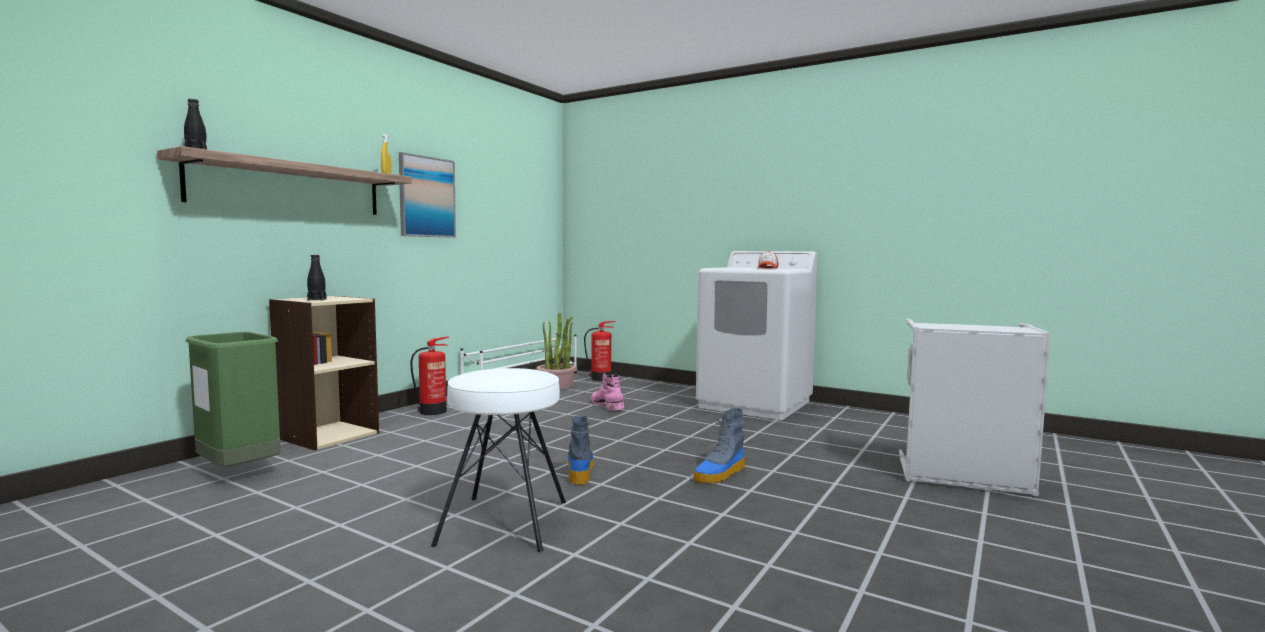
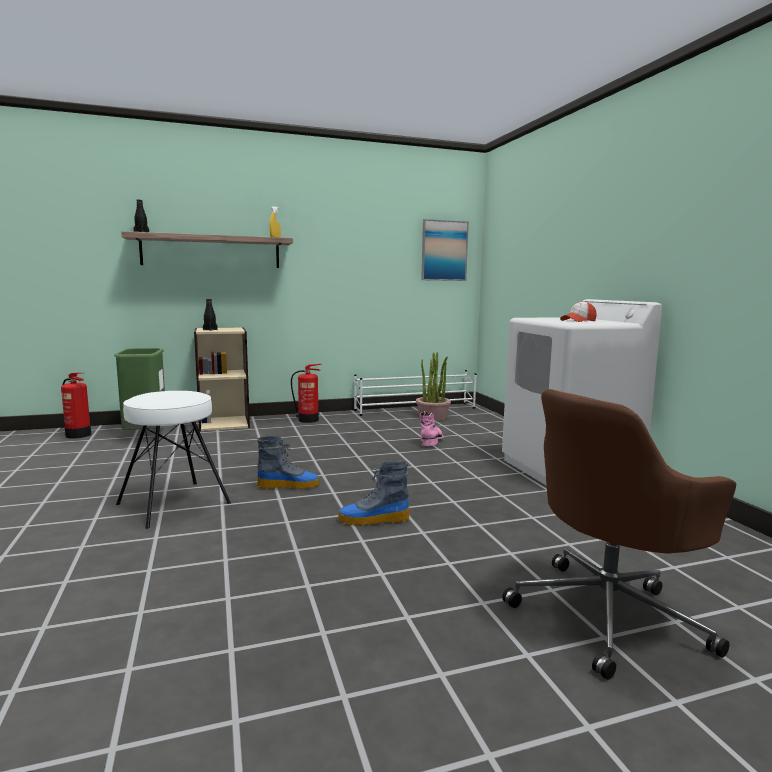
camera: 40 degrees right, 5 degrees up
(426, 197) = (325, 252): picture -> picture (444, 251)
(580, 471) = (289, 485): boot -> boot turned 45 degrees clockwise
(601, 379) = (482, 417): fire extinguisher -> fire extinguisher (78, 435)
(964, 478) = (609, 614): grey laundry basket -> brown office chair

